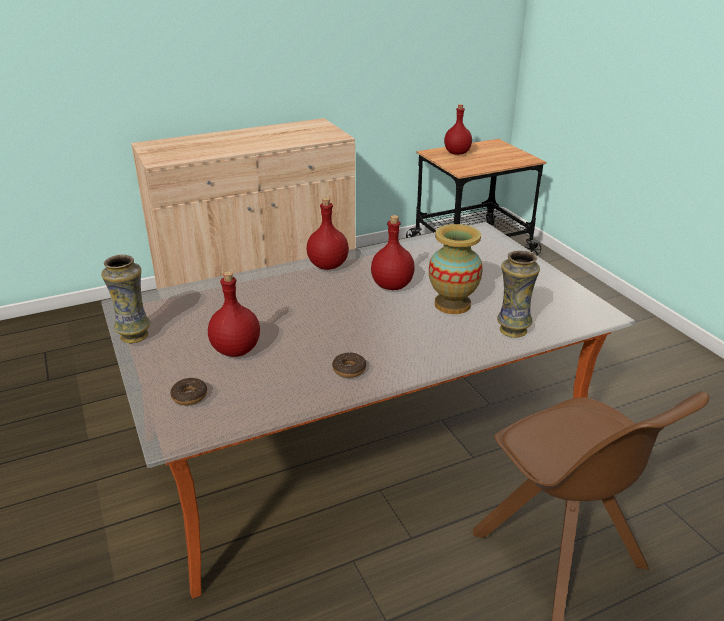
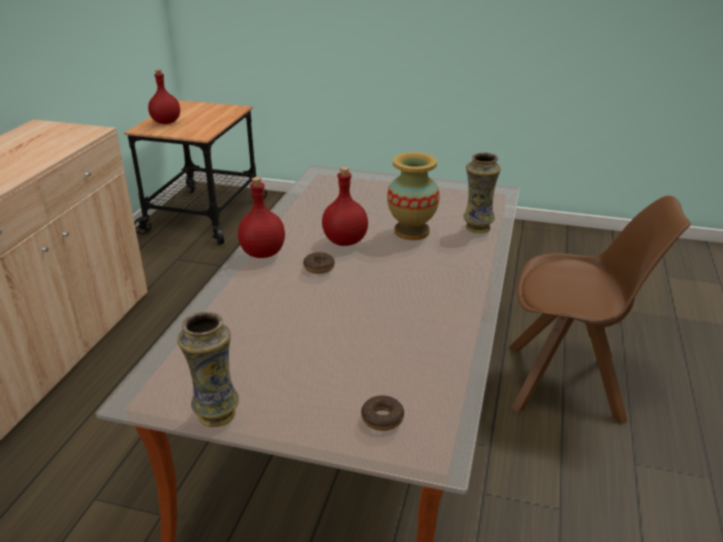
camera: 50 degrees left, 0 degrees up
(237, 350) = (337, 358): red bottle -> none
(349, 369) = (444, 315): donut -> donut (319, 267)

